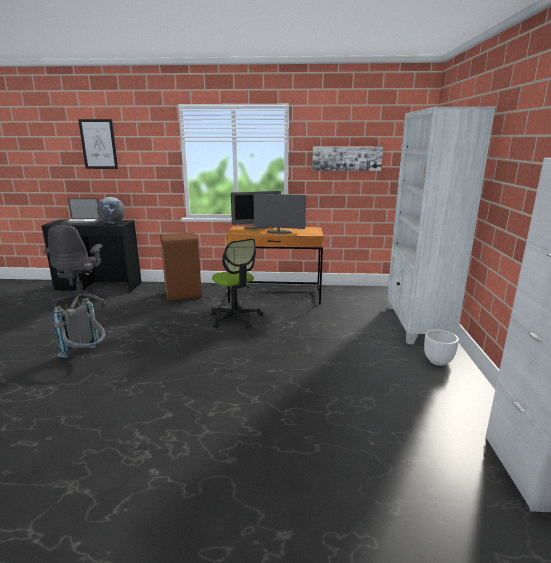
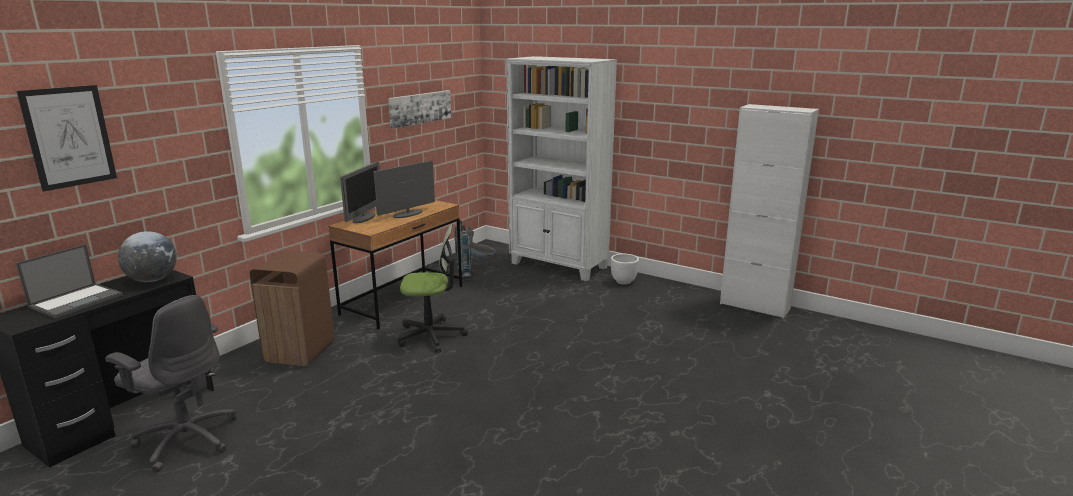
camera: 60 degrees left, 0 degrees up
(86, 356) = (406, 451): grey backpack -> grey backpack (475, 271)

